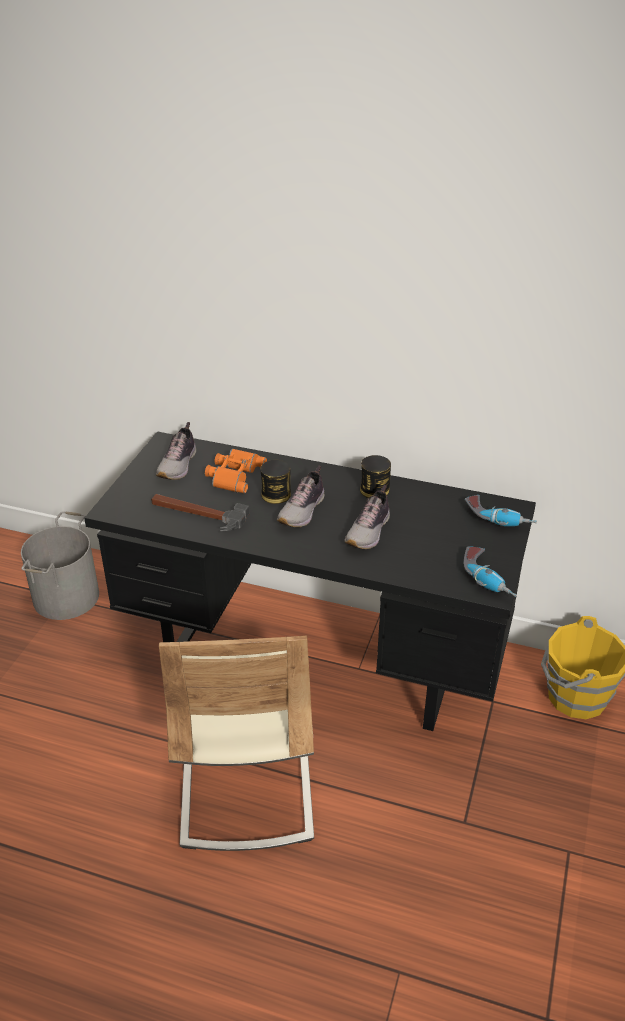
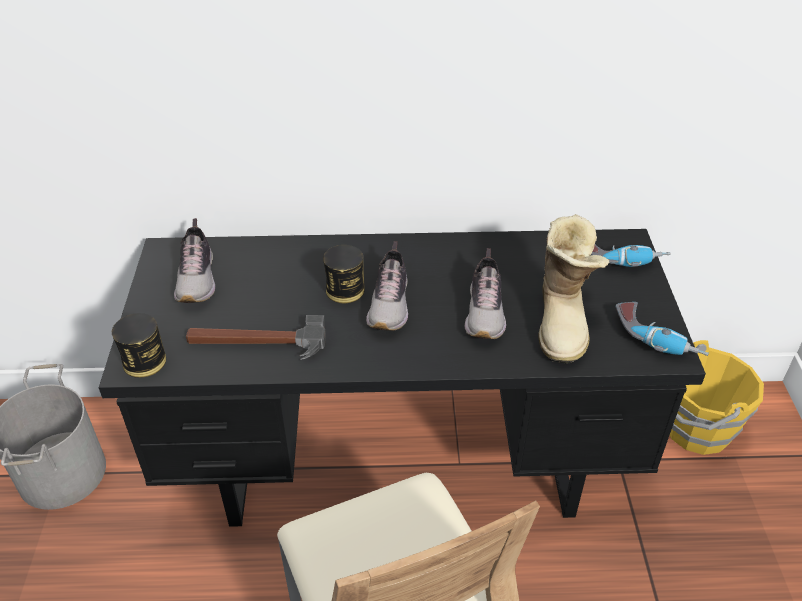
camera: 20 degrees left, 5 degrees up
(233, 474) = (277, 275): orange binoculars -> none
(374, 490) = (461, 255): can -> can (144, 361)
(424, 551) = (564, 321): none -> boot

